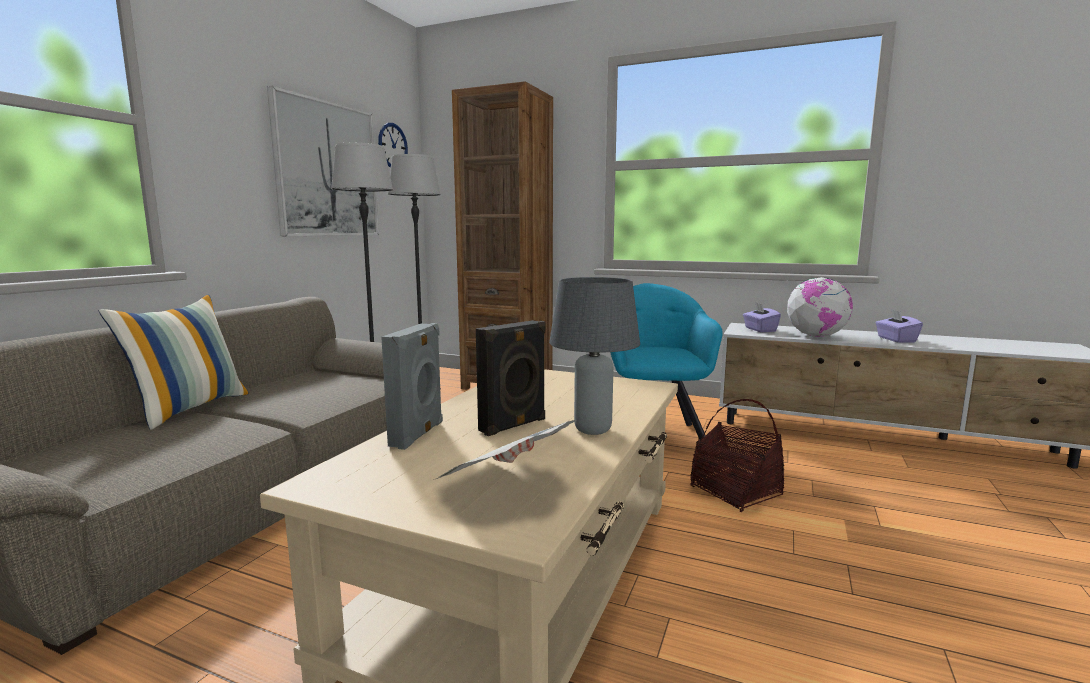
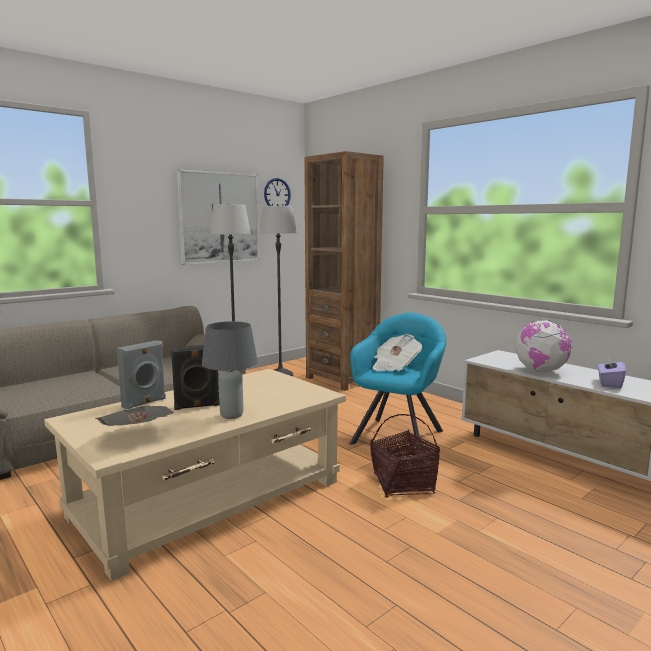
camera: 25 degrees right, 0 degrees up
(189, 408) = (96, 371): pillow -> none
(652, 349) = (394, 366): none -> newspaper
(759, 330) = (505, 359): purple tissue box -> none

